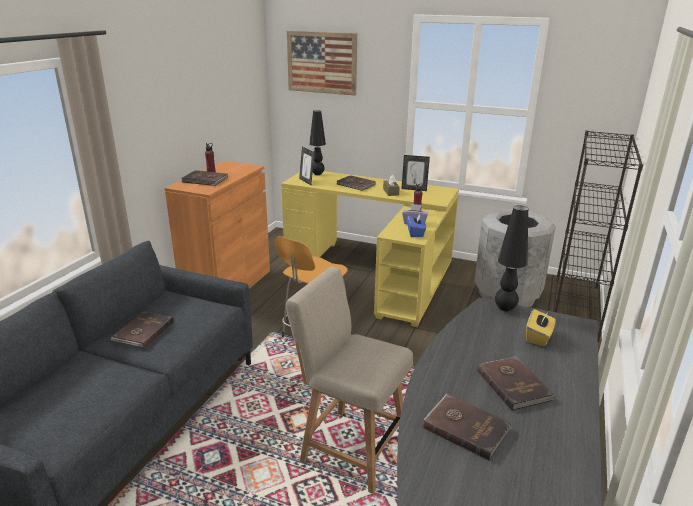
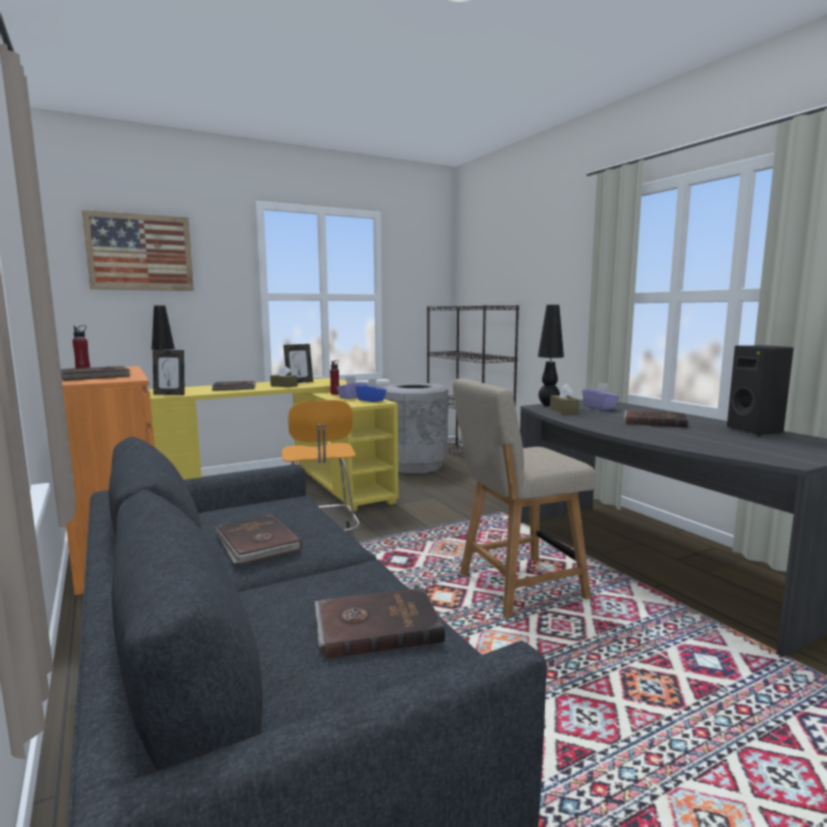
camera: 50 degrees left, 15 degrees down
(466, 427) = (699, 438): brown book -> brown book (377, 626)
(487, 324) = (563, 411): none -> brown tissue box
(538, 337) = (599, 408): yellow tissue box -> purple tissue box
(562, 461) = (756, 431): none -> black speaker

